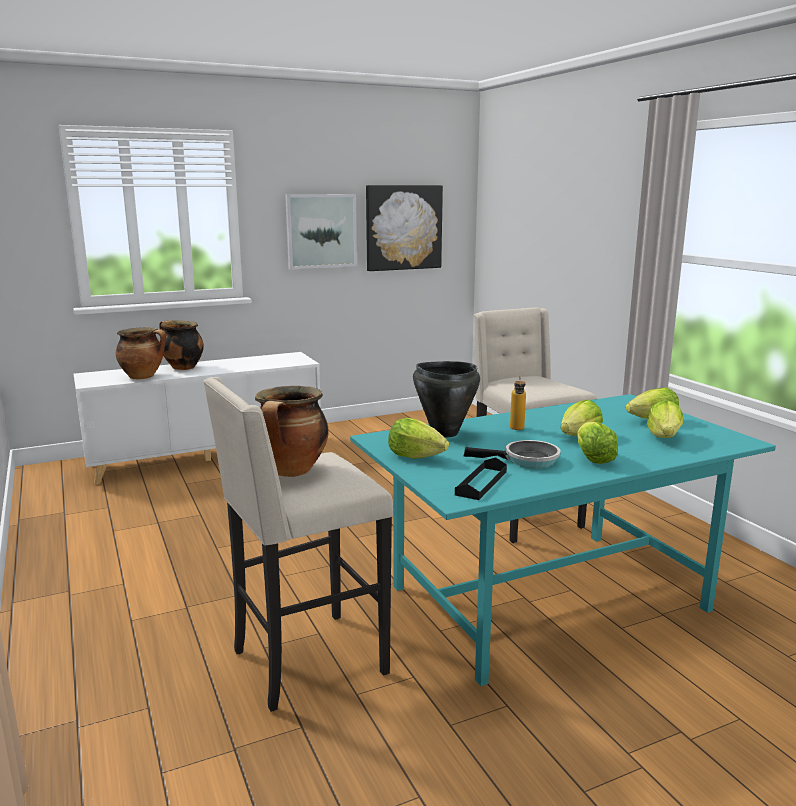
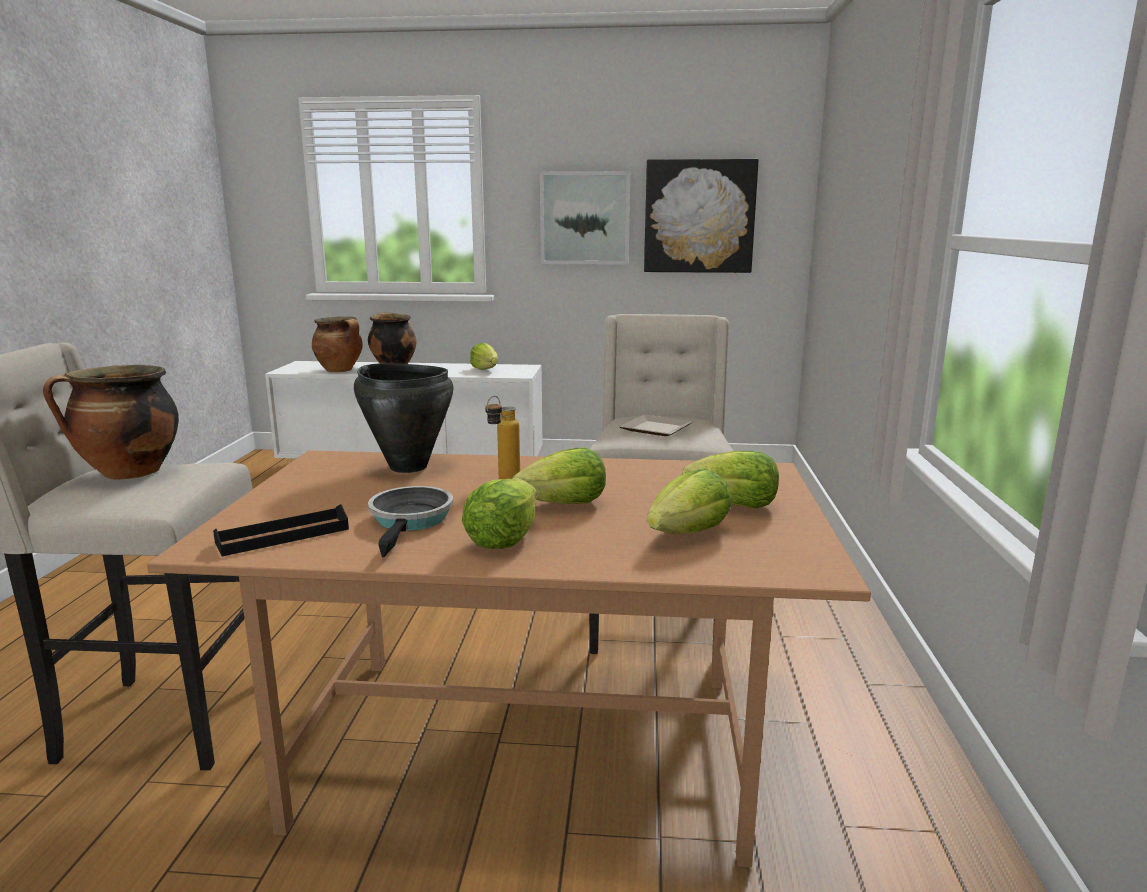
camera: 30 degrees right, 0 degrees up
(415, 456) = (303, 487): lettuce -> lettuce (485, 370)
(526, 460) = (411, 521): frying pan -> frying pan turned 120 degrees counterclockwise
(532, 385) = (655, 428): none -> plate
(548, 597) = (532, 745): turquoise dining table -> brown dining table

